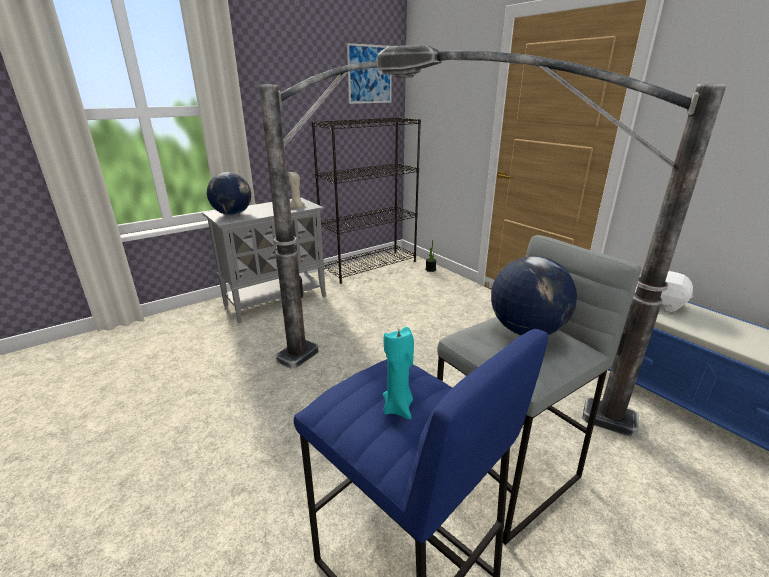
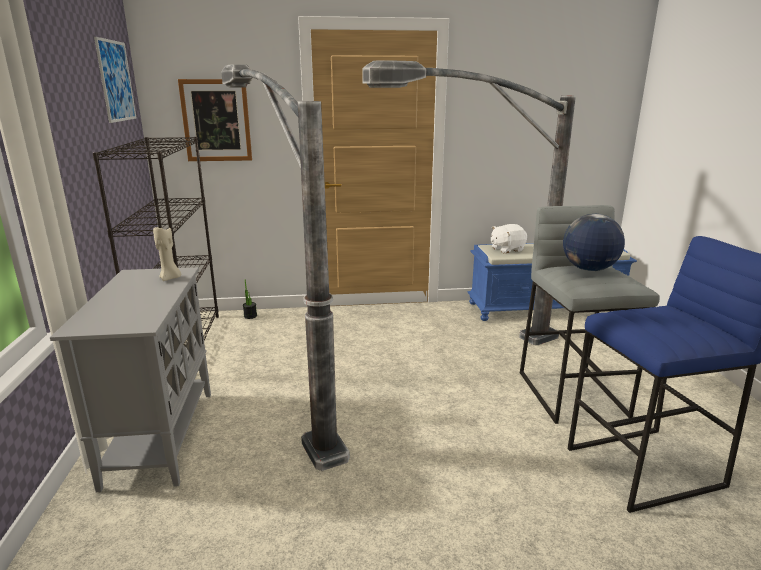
camera: 60 degrees left, 5 degrees down
(232, 214) = (115, 317): globe -> none
(398, 407) = (676, 321): turquoise candle -> none
(440, 107) = (216, 120): none -> picture

